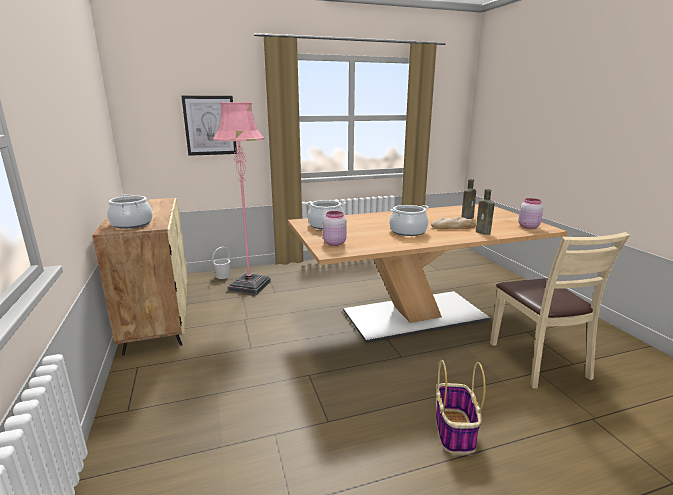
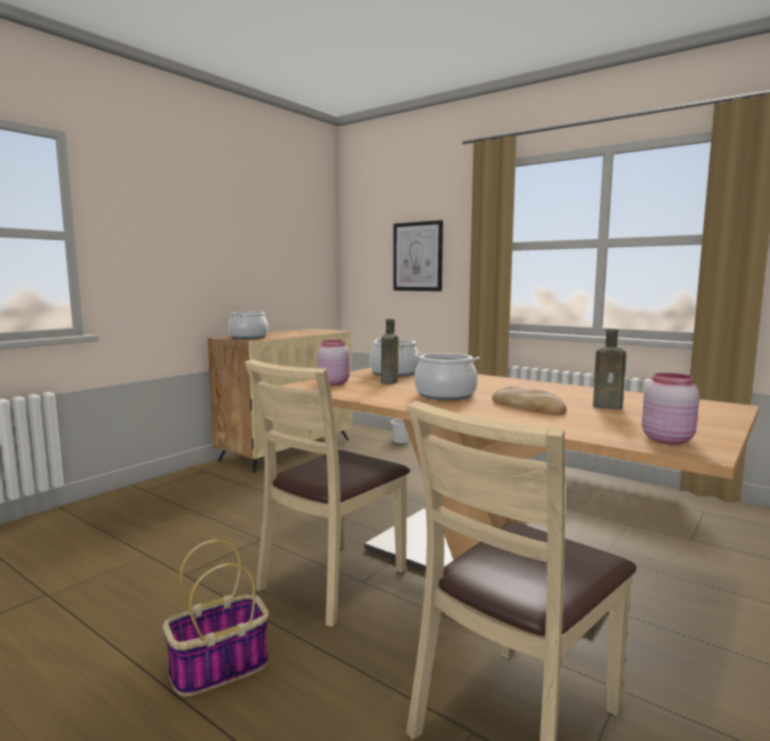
camera: 55 degrees right, 10 degrees down
(249, 286) = (401, 456): pink floor lamp -> none
(392, 365) = (332, 581): none -> beige chair
(484, 232) = (539, 421): brown bottle -> brown bottle (389, 382)

